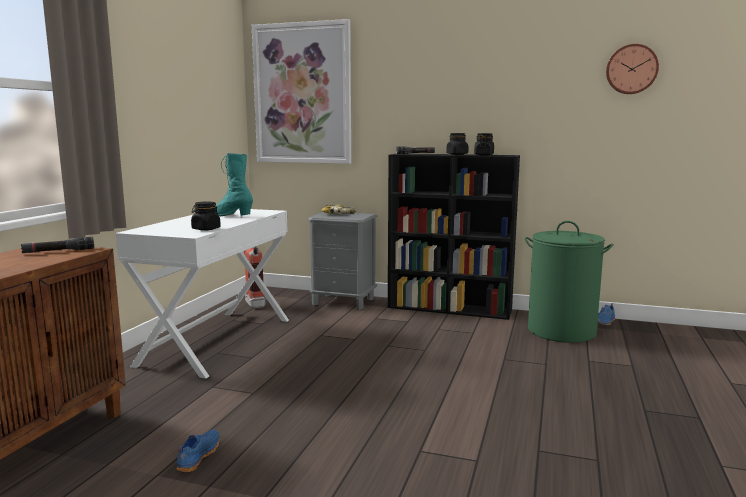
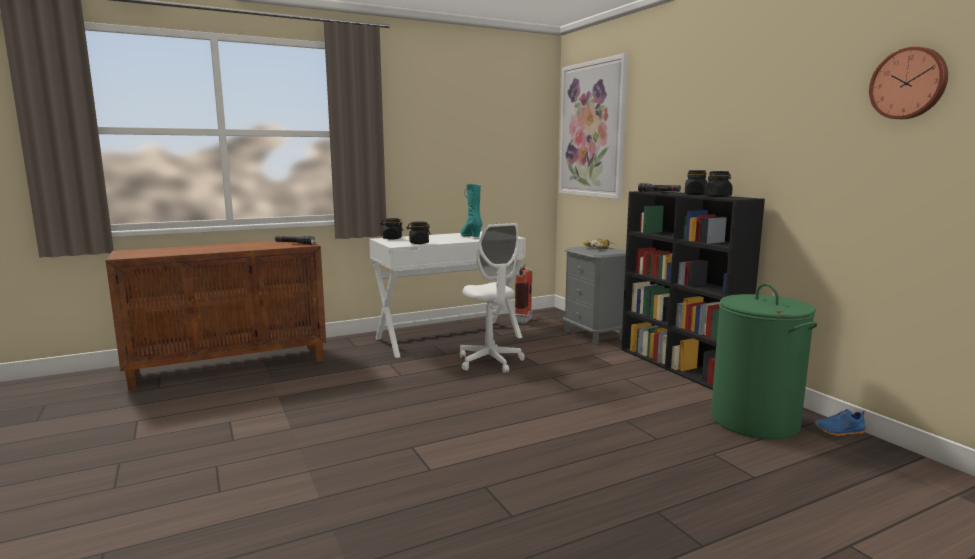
camera: 45 degrees right, 0 degrees up
(148, 229) = (392, 238): none -> black jar
(197, 456) = (308, 396): blue shoe -> none
(310, 350) = (490, 362): none -> white office chair

